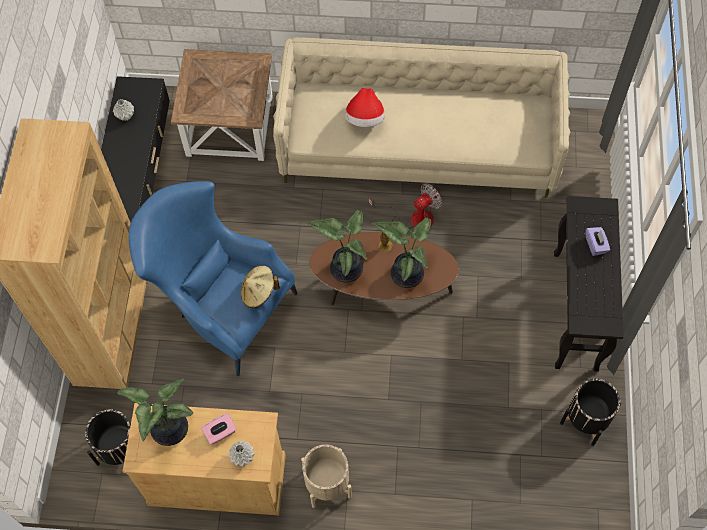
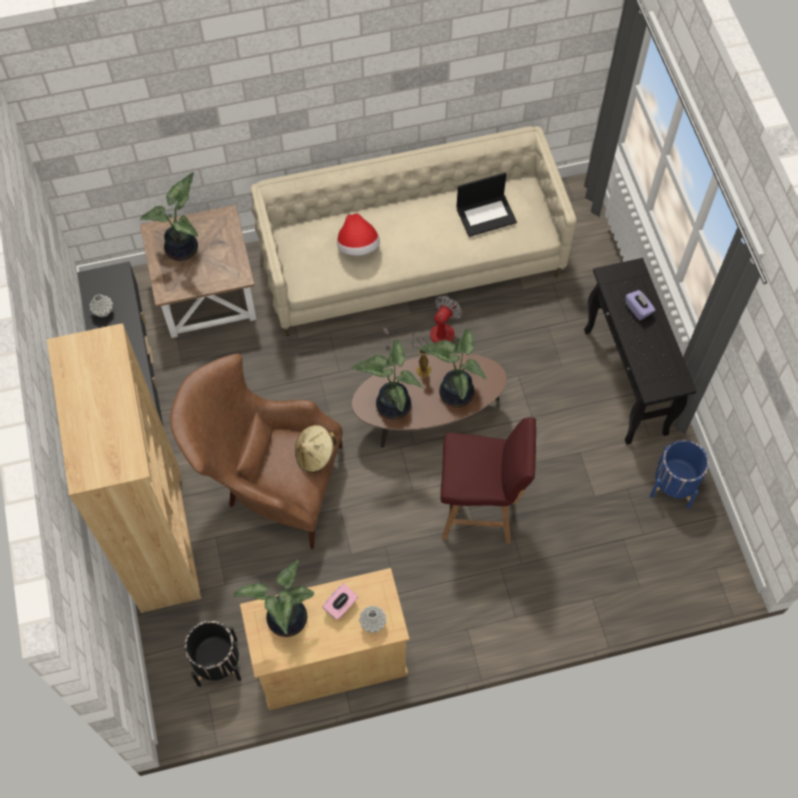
camera: 20 degrees left, 0 degrees up
(213, 80) = (184, 248): none -> potted plant
(221, 306) = (268, 483): blue armchair -> brown armchair
(327, 483) = (444, 628): beige planter -> none
(398, 387) = (480, 510): none -> red stool
(491, 121) = (486, 214): none -> laptop
(586, 419) = (673, 485): black planter -> blue planter

